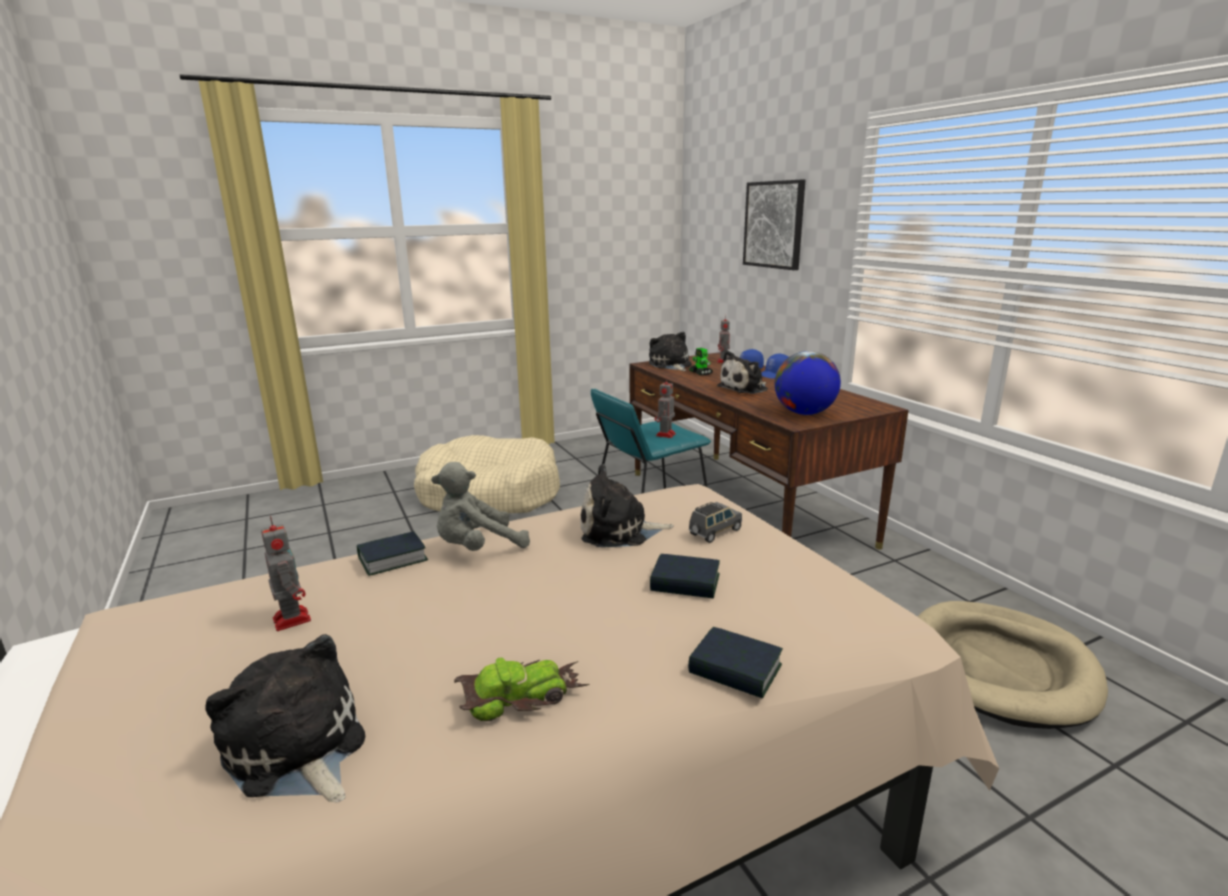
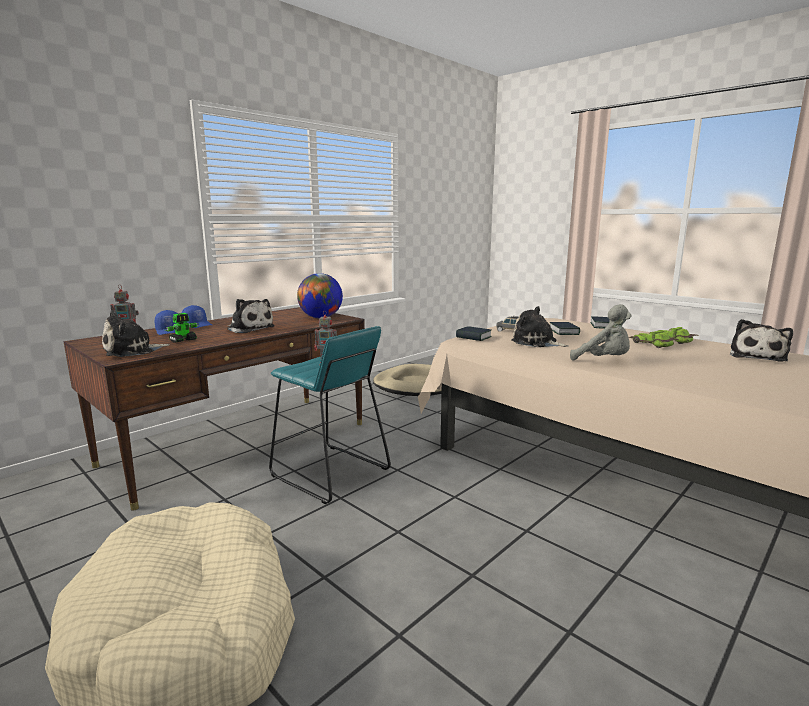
camera: 110 degrees left, 5 degrees down
(291, 618) = (733, 375): toy robot -> none
(392, 559) = (651, 373): book -> book (473, 337)
(515, 642) = (650, 344): none -> toy car
(619, 531) = (536, 342): plush toy -> plush toy turned 150 degrees clockwise
(774, 225) = (80, 186): picture -> none

